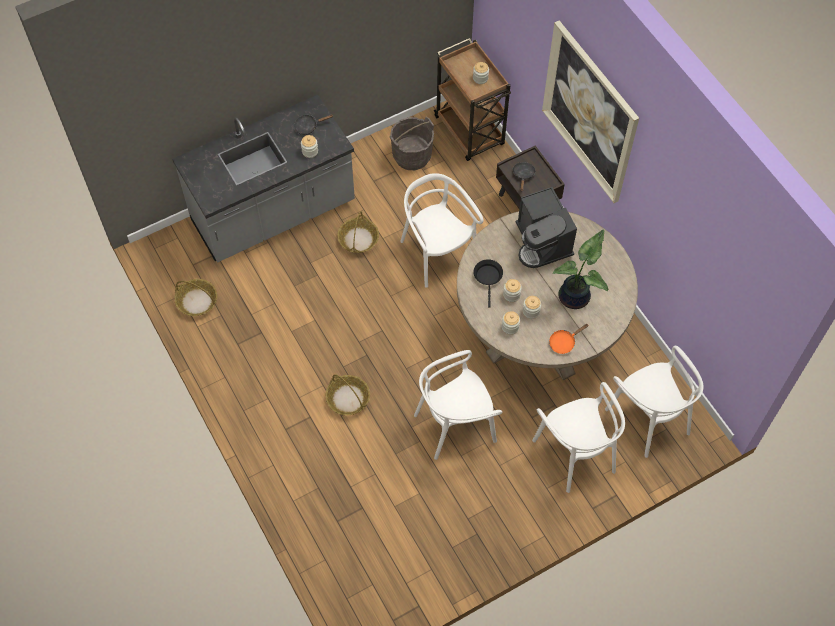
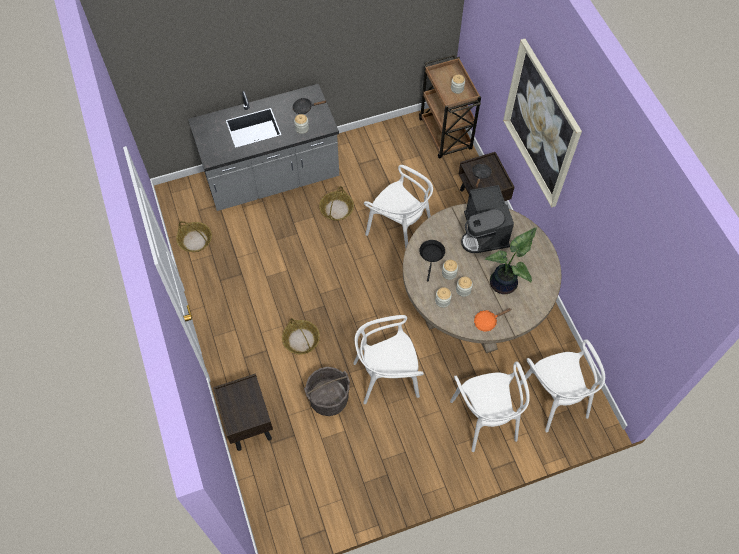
camera: 10 degrees right, 0 degrees up
(305, 502) = (247, 422): none -> brown nightstand
(412, 156) = (394, 148): grey bucket -> grey bucket (328, 399)
(437, 253) = (399, 230): white chair -> white chair turned 150 degrees clockwise

